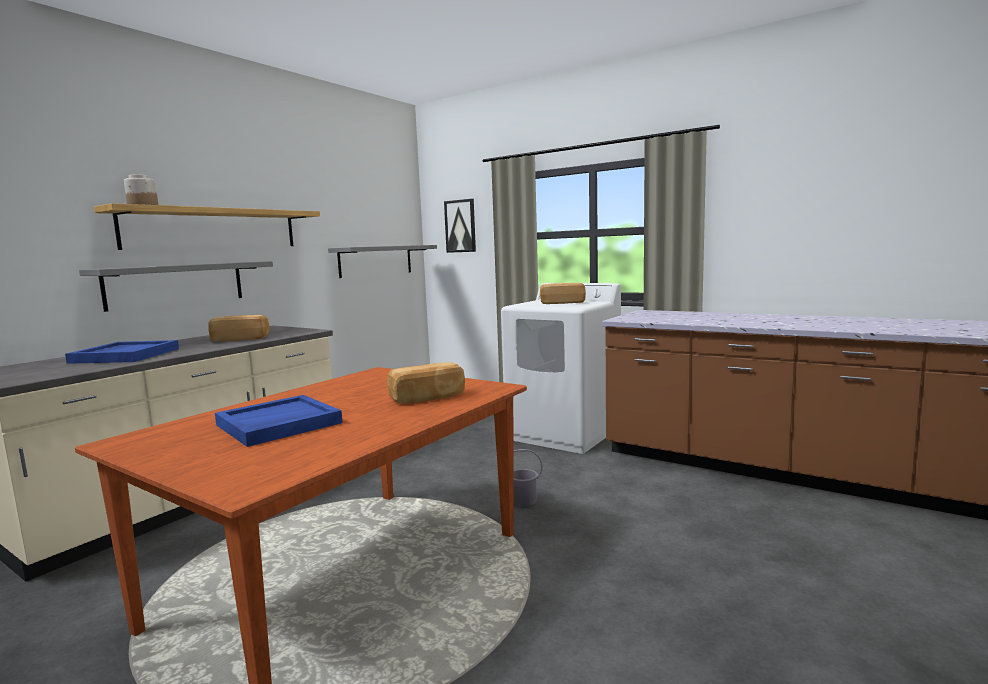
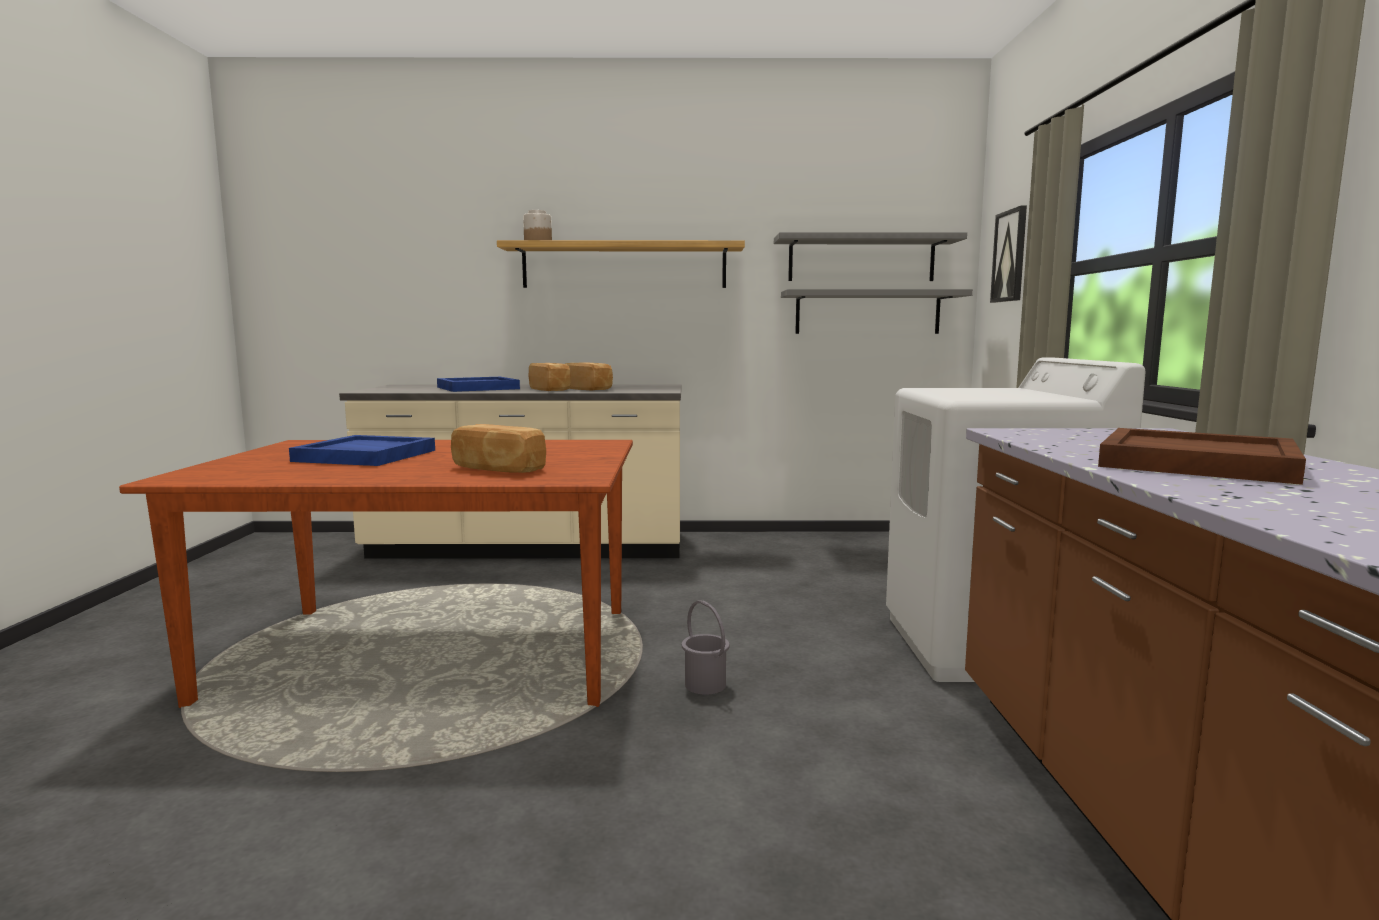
camera: 55 degrees right, 0 degrees up
(176, 284) = (576, 326): grey shelf -> grey shelf (861, 259)
(562, 302) = (1006, 393): bread -> bread (550, 389)
(721, 319) = (1194, 463): none -> brown tray

